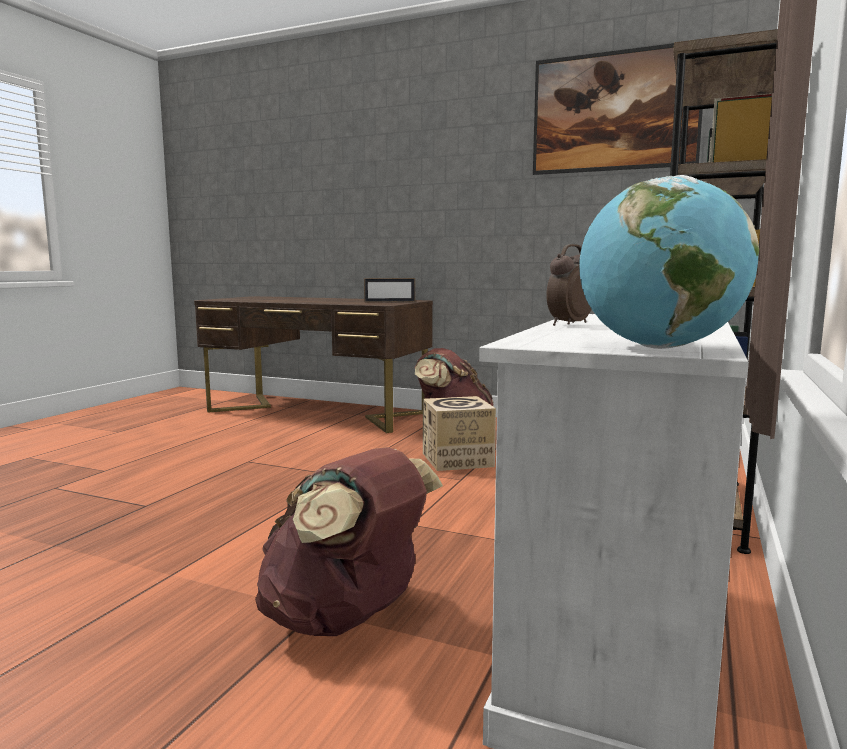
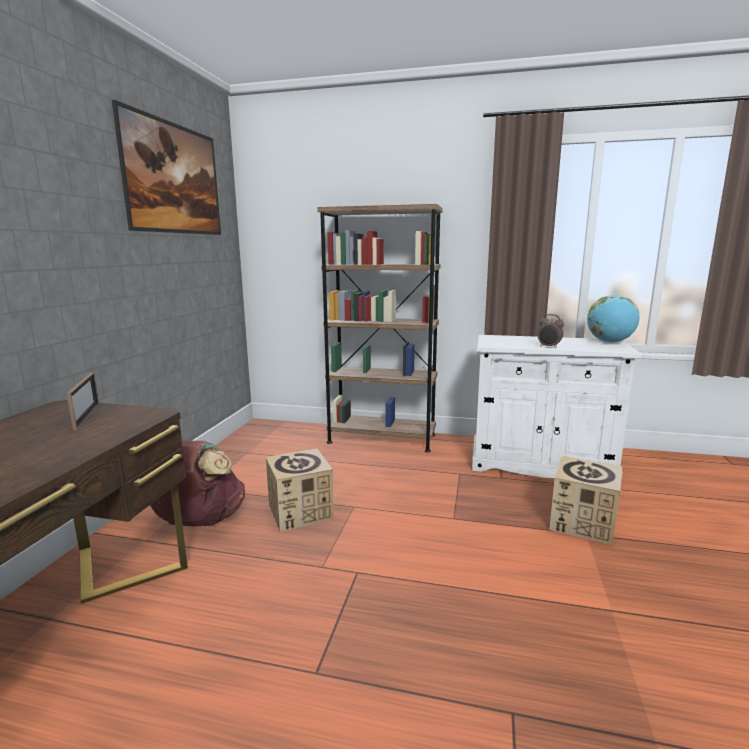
camera: 100 degrees left, 5 degrees up
(346, 618) = (583, 523): brown backpack -> cardboard box

